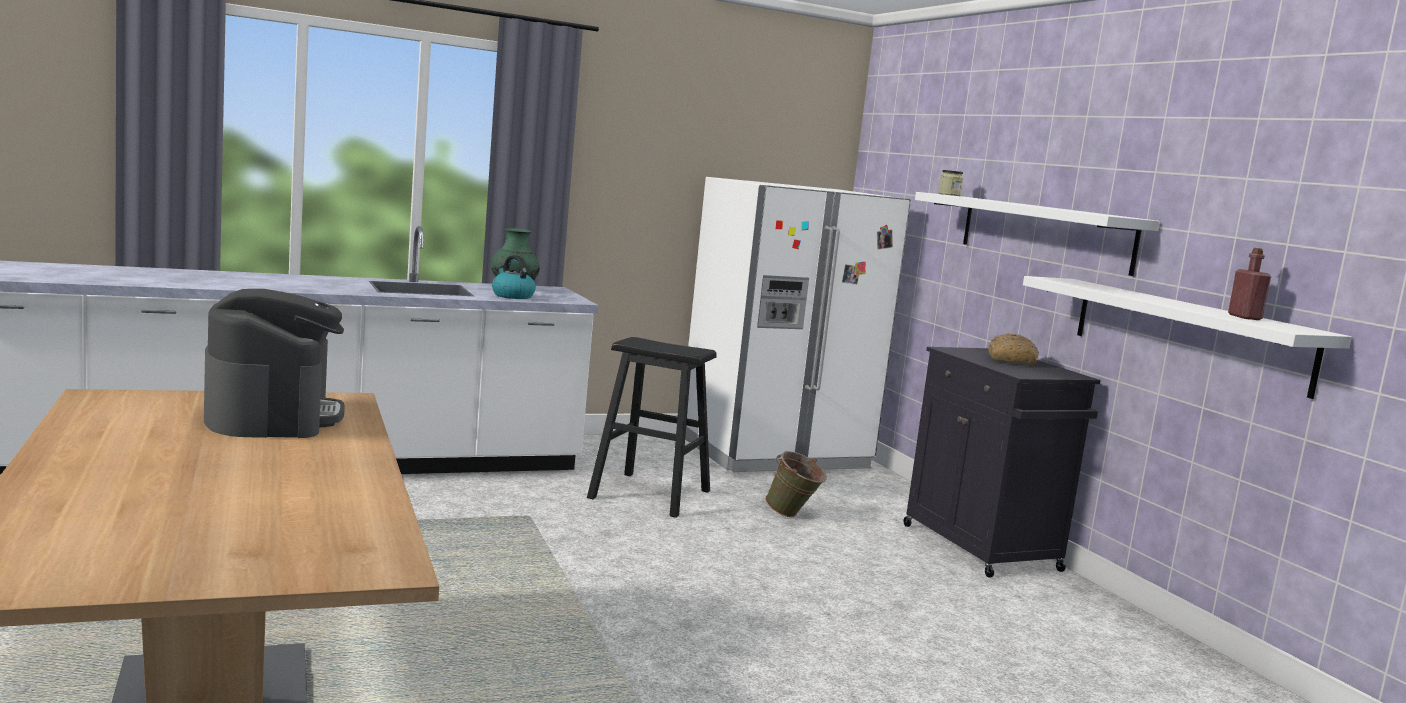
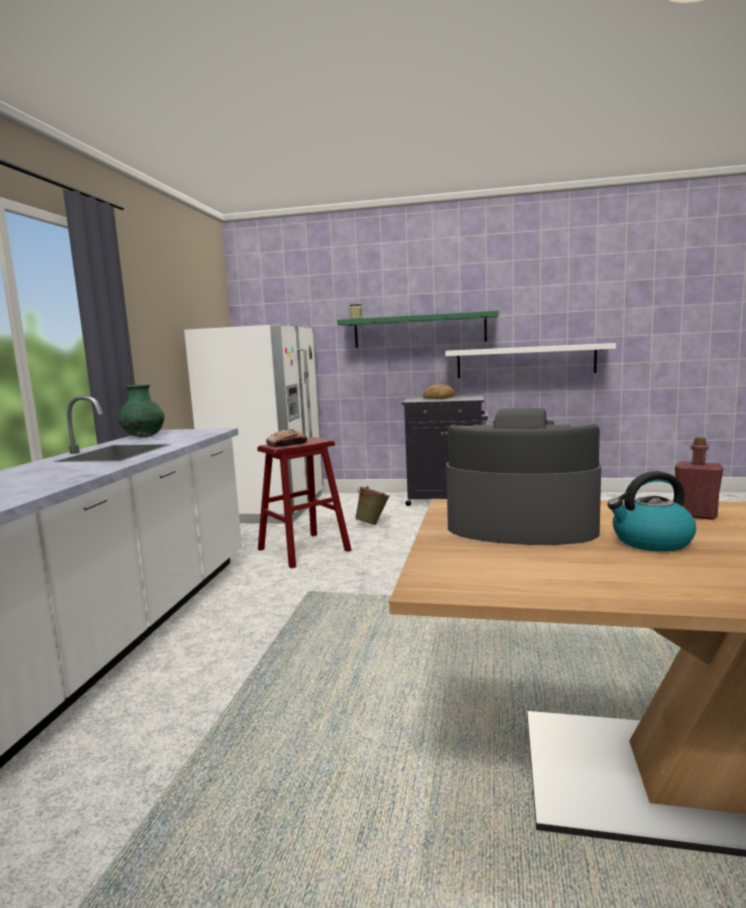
camera: 55 degrees left, 0 degrees up
(512, 296) = (182, 438): kettle -> kettle (651, 542)
(646, 344) = (287, 444): none -> bread
(650, 494) = (304, 550): black stool -> red stool
(1044, 232) = (419, 330): white shelf -> green shelf
(1244, 317) = (570, 344): red bottle -> red bottle (695, 515)

